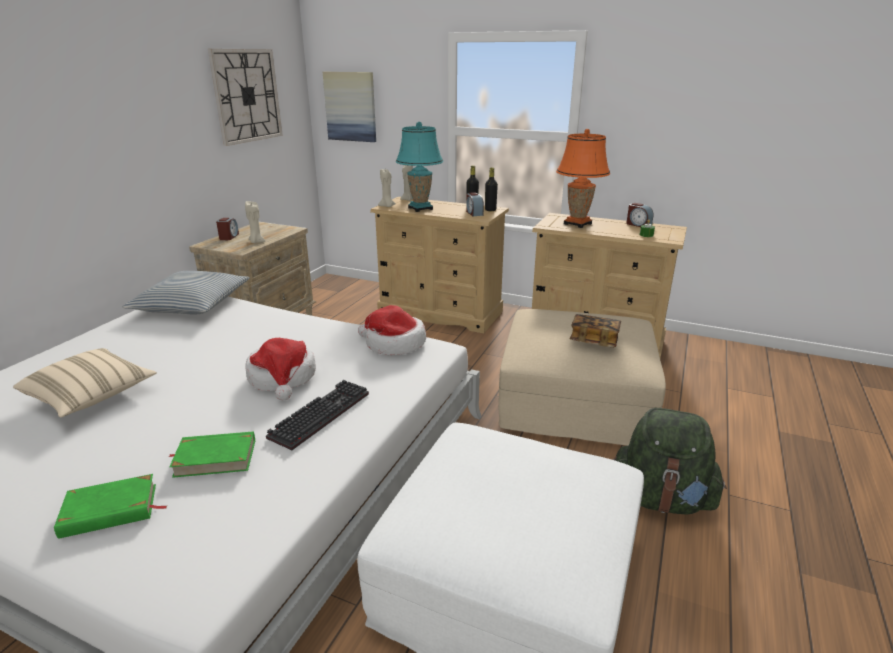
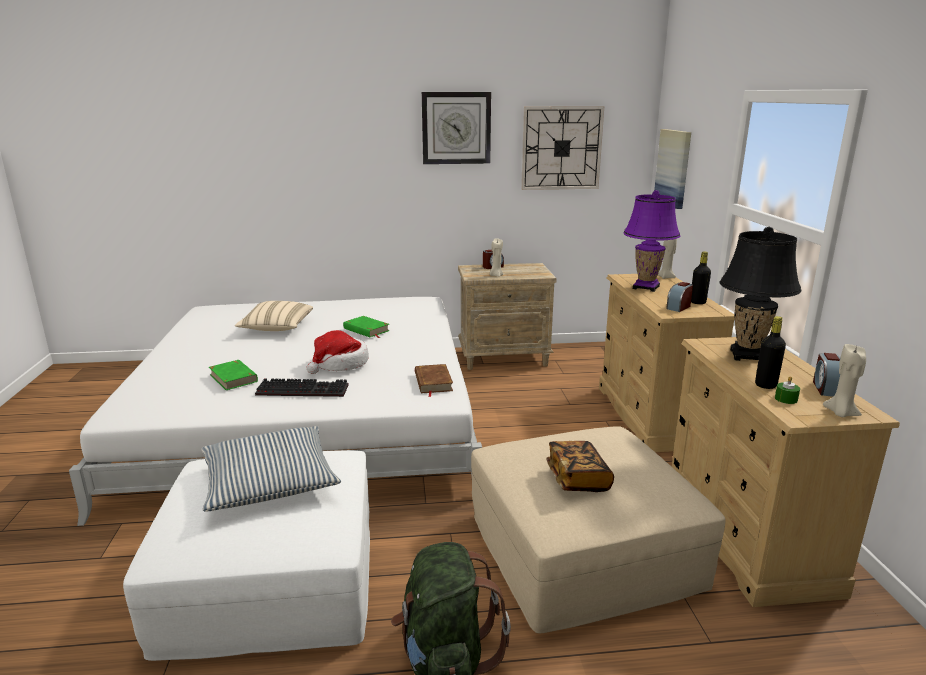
camera: 60 degrees right, 5 degrees down
(110, 511) = (176, 372): green book -> green book (366, 330)
(148, 77) = (456, 128): none -> wall clock
(192, 304) = (412, 305): pillow -> pillow (269, 481)
(387, 206) = (626, 277): beige candle -> beige candle (840, 413)
(394, 344) = (433, 382): hat -> brown book
(420, 208) = (646, 287): turquoise table lamp -> purple table lamp
(490, 210) = (707, 310): black bottle -> black bottle (765, 385)
(577, 224) = (747, 356): orange table lamp -> black table lamp

